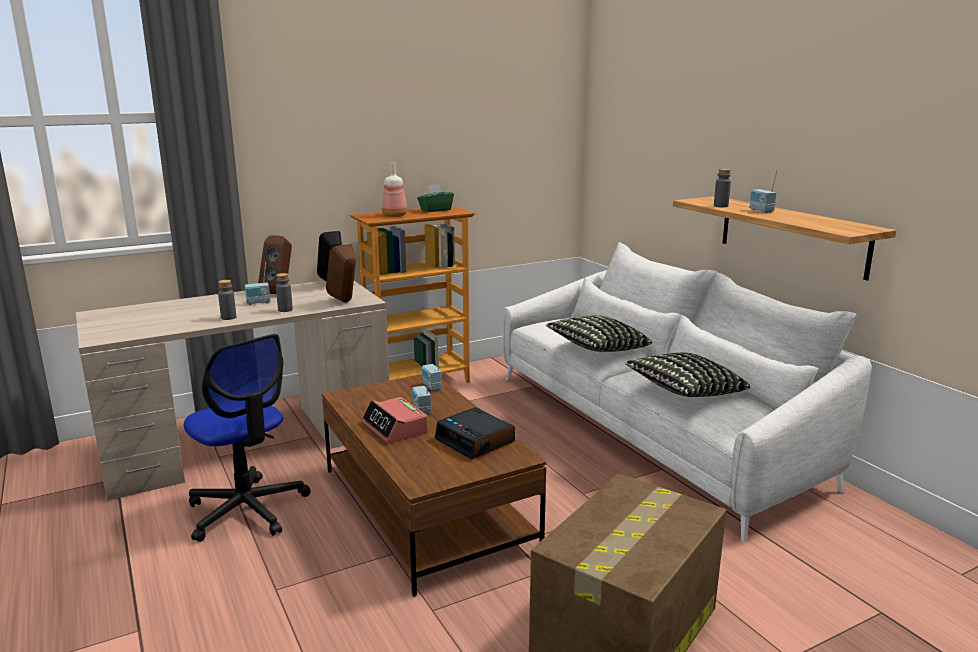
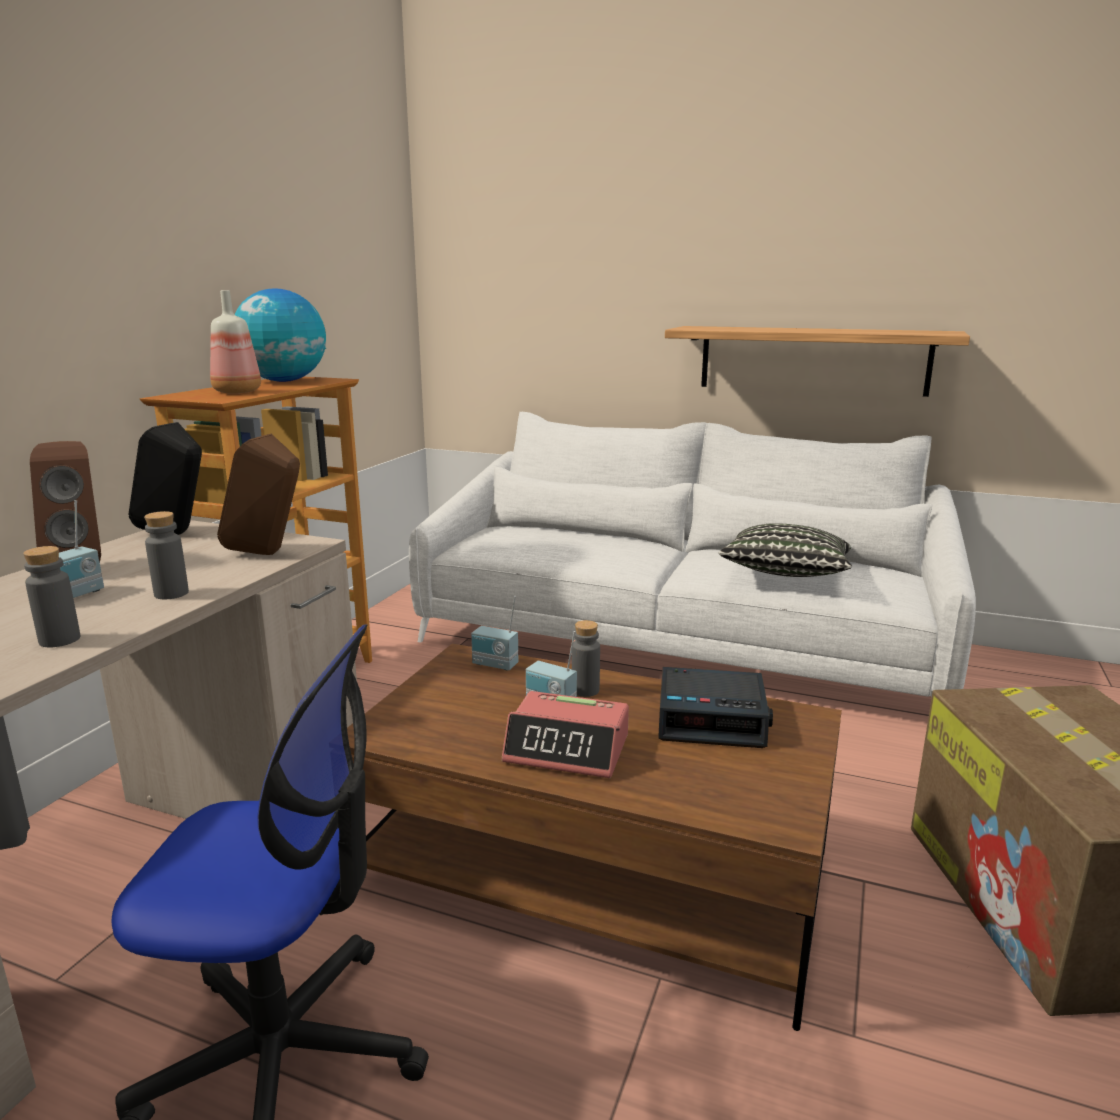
camera: 40 degrees left, 0 degrees up
(435, 210) = (284, 381): green tissue box -> globe
(597, 349) = (602, 554): pillow -> none
(720, 206) = (738, 329): grey bottle -> grey bottle (585, 690)
(760, 211) = (793, 329): radio -> none

